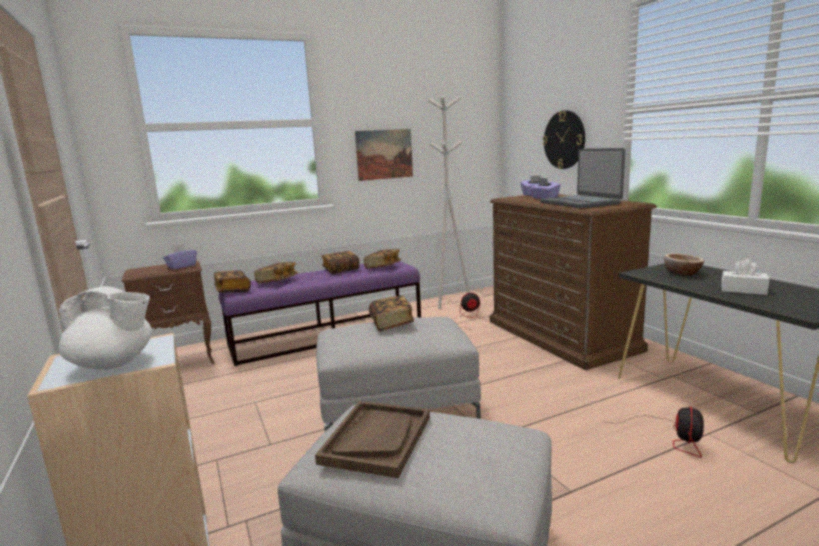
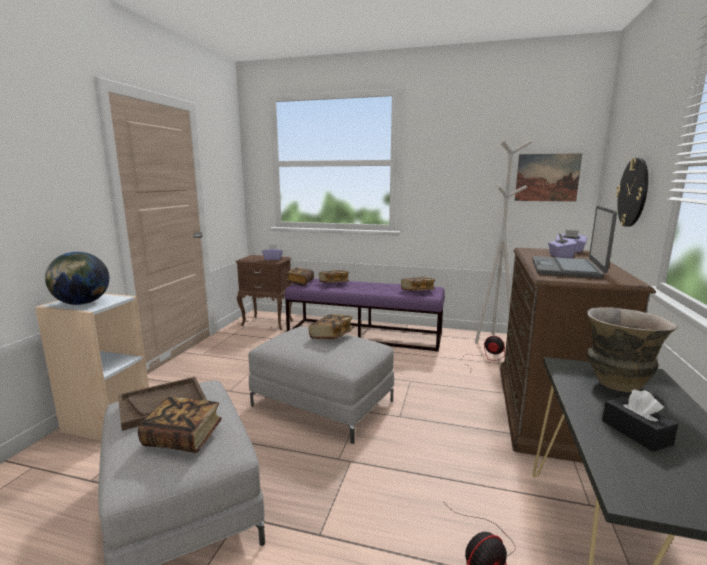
camera: 40 degrees right, 0 degrees up
(114, 364) = (82, 303): white teapot -> globe
(341, 270) = (385, 286): book -> book (183, 437)
(384, 154) = (453, 193): picture -> picture (547, 177)
(682, 273) = (617, 383): bowl -> vase
(743, 290) = (636, 432): white tissue box -> black tissue box

